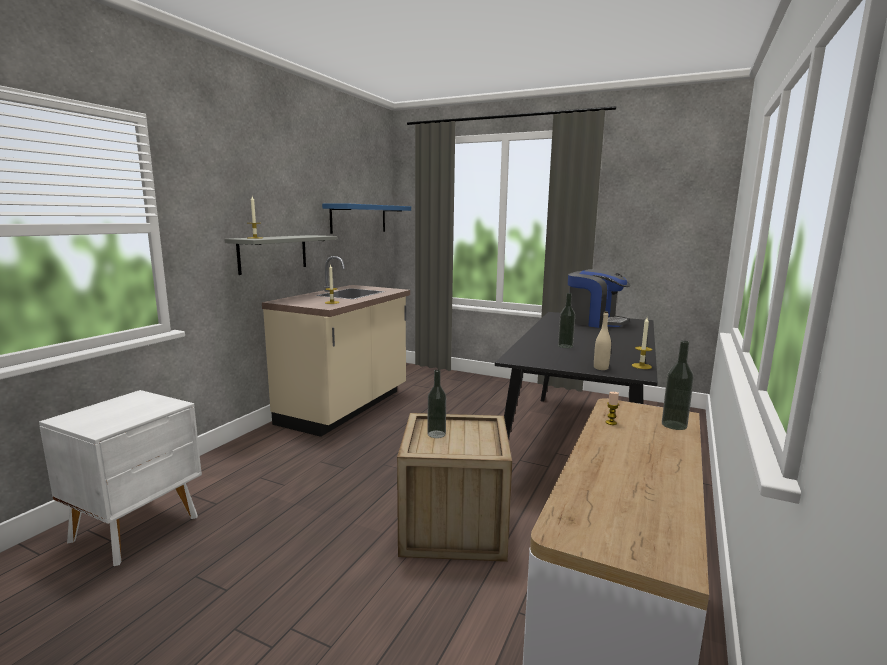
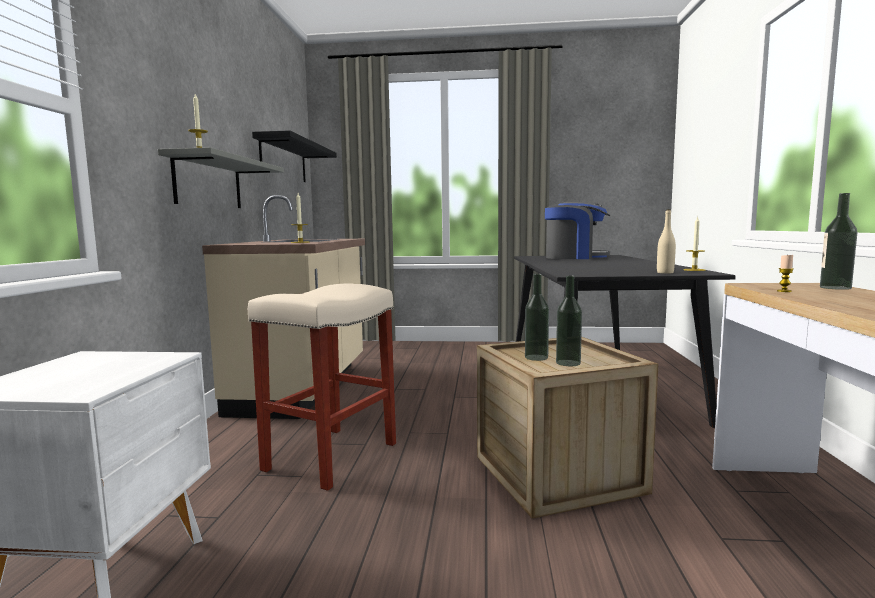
camera: 20 degrees left, 5 degrees down
(315, 473) = (332, 455): none -> beige stool
(359, 218) = (283, 160): blue shelf -> black shelf
(565, 346) = (593, 267): bottle -> bottle (568, 363)

